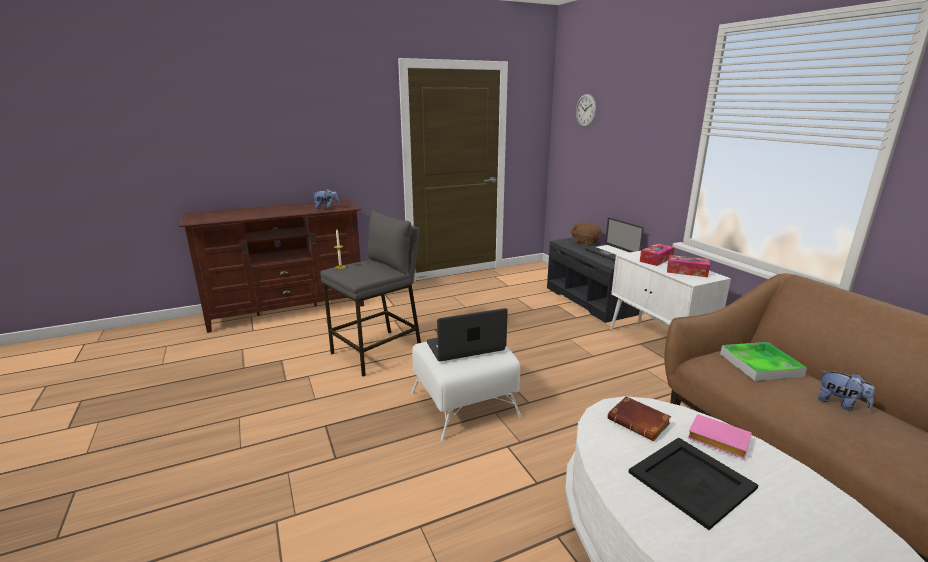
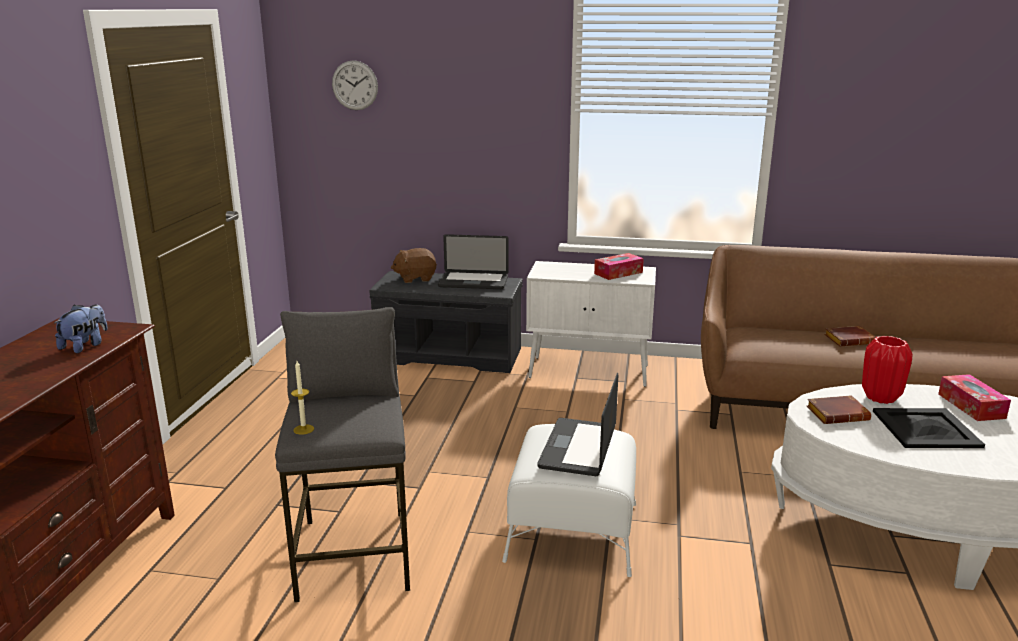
camera: 55 degrees left, 0 degrees up
(656, 259) = (570, 270): tissue box -> tissue box (971, 406)
(716, 440) = (880, 398): pink book -> red vase
(760, 365) = (774, 336): tray -> none
(840, 404) = (849, 340): plush toy -> brown book

